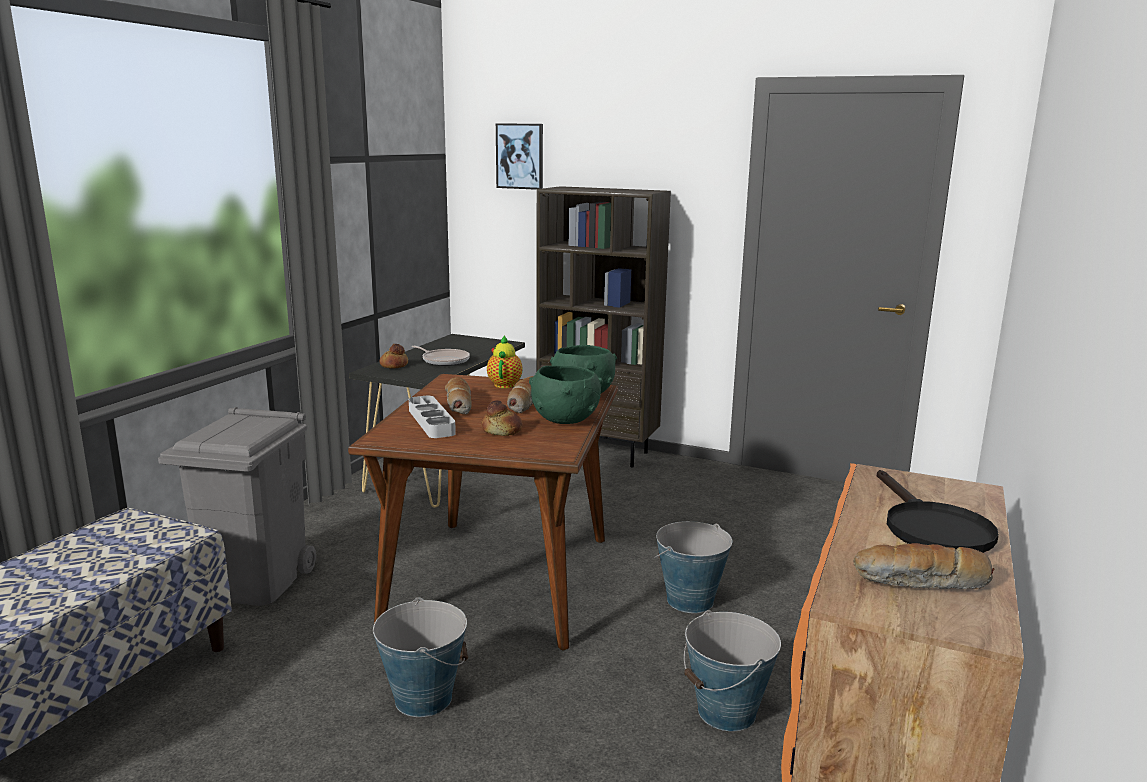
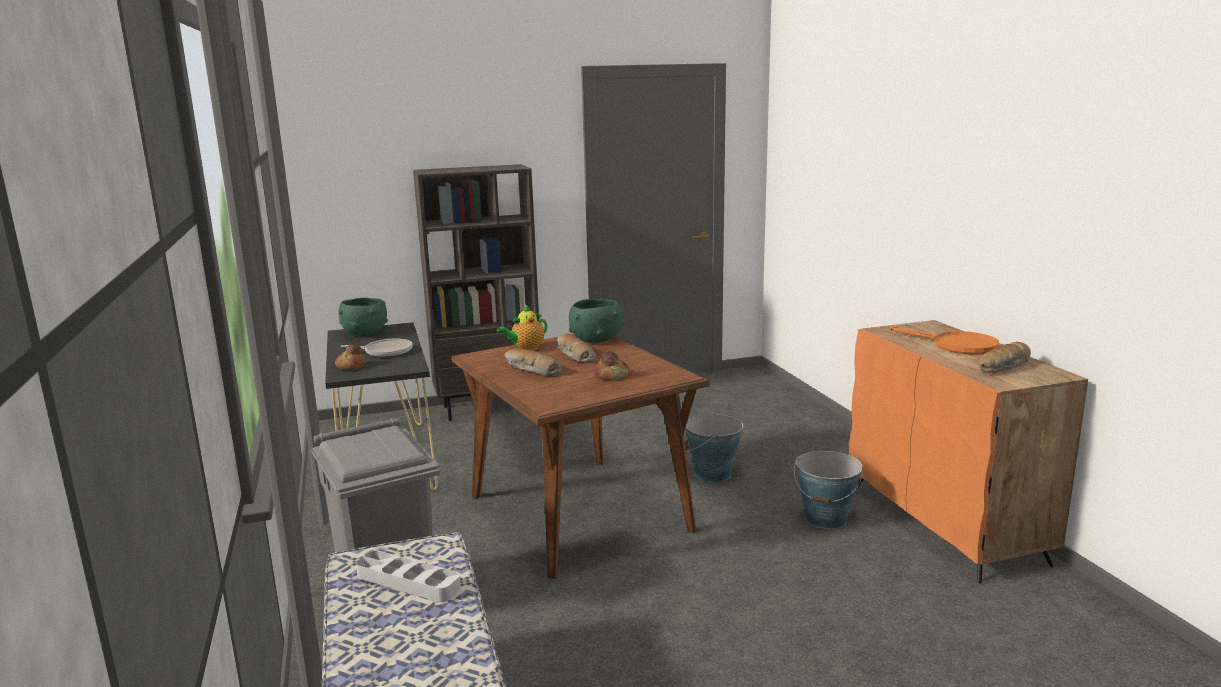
camera: 40 degrees left, 0 degrees up
(423, 698) = (665, 597): bucket -> none
(431, 421) = (549, 386): grey tray -> grey tray (408, 582)
(505, 384) = (526, 348): teapot -> teapot turned 90 degrees counterclockwise
(520, 156) = (364, 144): picture -> none
(565, 419) = (631, 357): green bowl -> green bowl (365, 333)
(930, 528) = (956, 345): black frying pan -> orange frying pan

